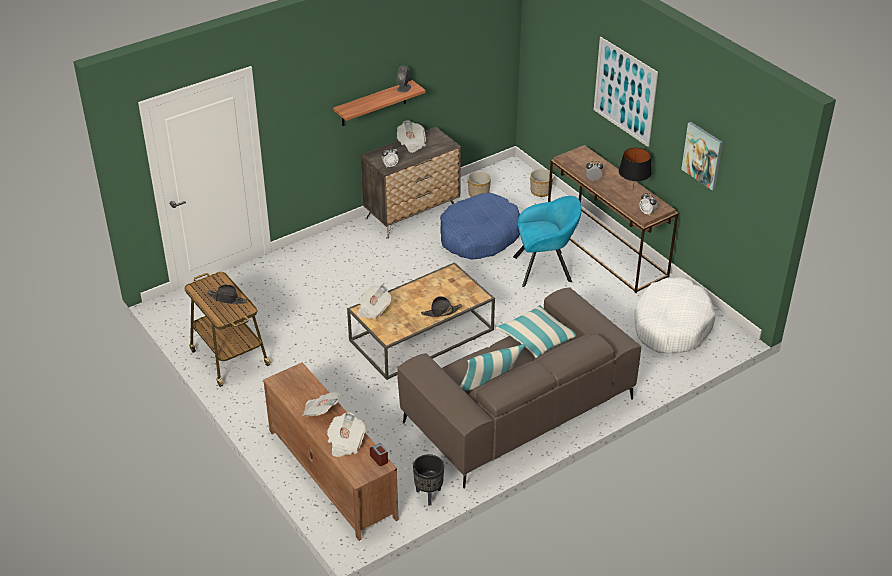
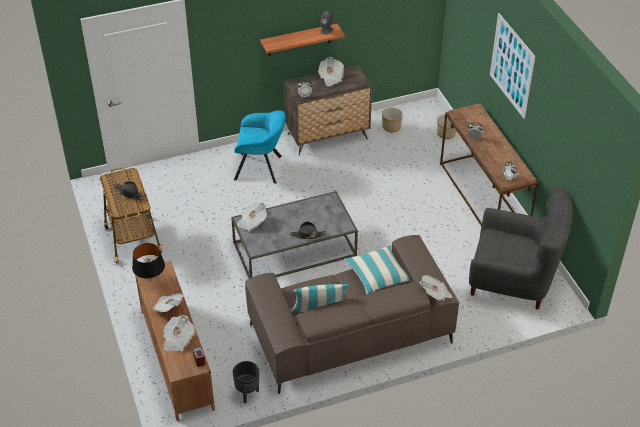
camera: 15 degrees right, 5 degrees up
(422, 336) = (294, 250): brown coffee table -> grey coffee table
(479, 236) = (376, 167): blue dog bed -> none
(545, 268) = (423, 207): turquoise armchair -> turquoise armchair (261, 168)
(614, 342) = (435, 294): none -> newspaper
(633, 189) = (506, 153): black table lamp -> black table lamp (151, 280)
(671, 325) = (513, 281): white dog bed -> grey armchair
(703, 155) = (560, 138): picture -> none

